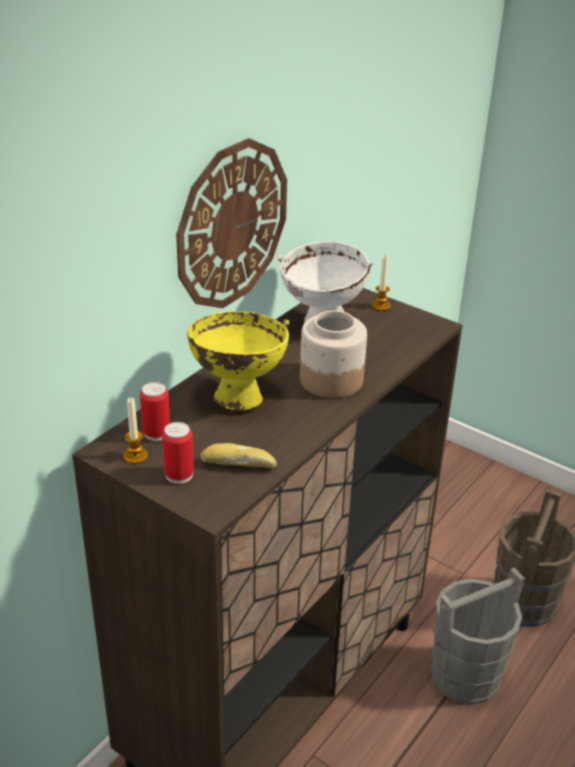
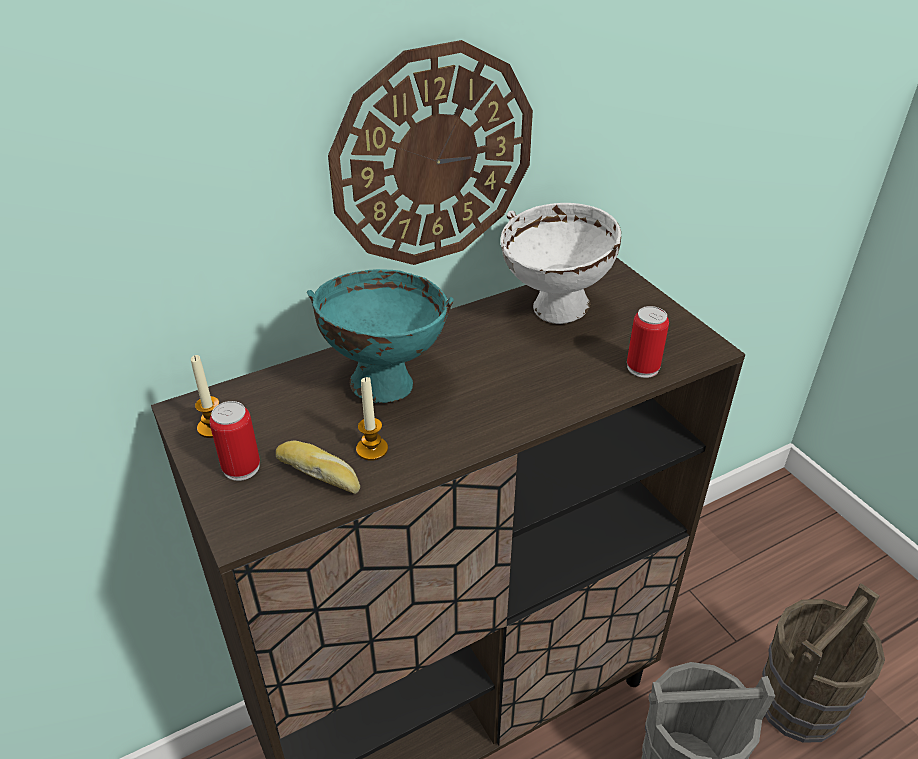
camera: 25 degrees right, 5 degrees up
(156, 432) = (259, 403): can -> can (642, 367)
(237, 397) = (384, 382): yellow bowl -> turquoise bowl
(330, 380) = (514, 389): jar -> none
(381, 305) = (647, 303): candle -> candle (372, 449)

